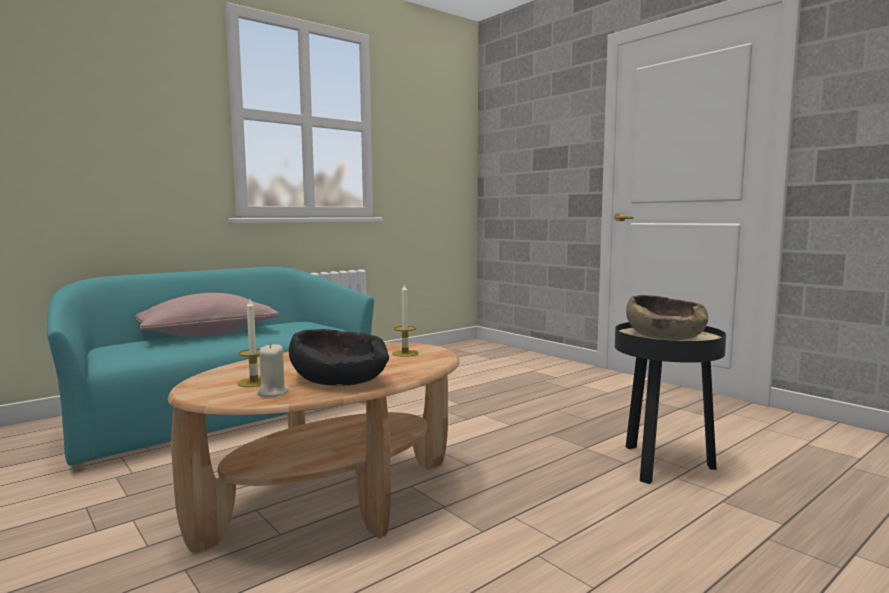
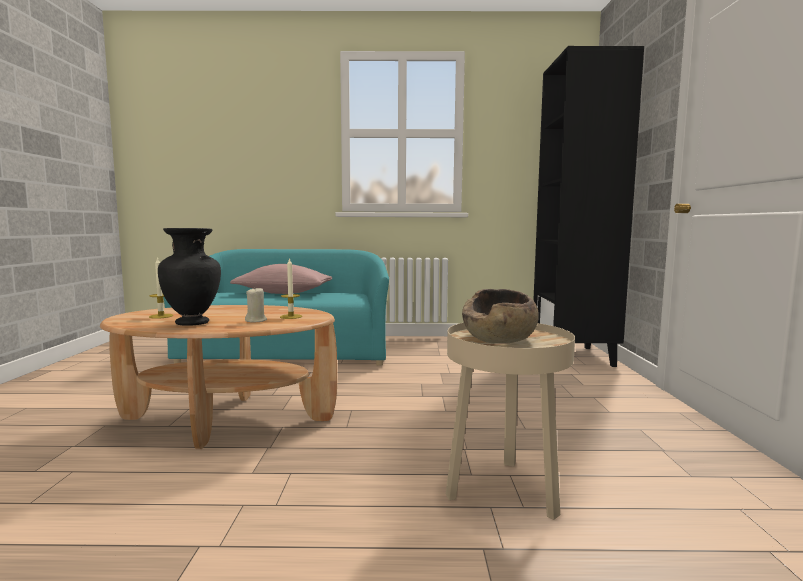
camera: 40 degrees right, 0 degrees up
(272, 393) = (143, 322): beige candle -> beige candle (256, 321)
(339, 380) = (193, 323): black bowl -> black vase
(506, 356) = (574, 356): none -> black bookcase
(662, 464) = (504, 490): black side table -> beige side table

